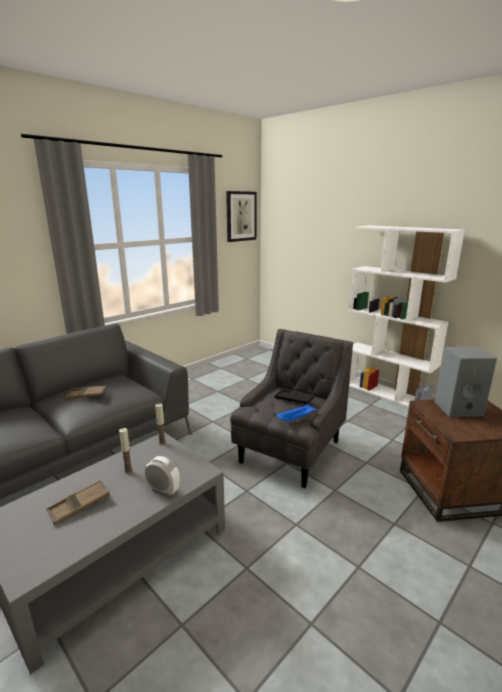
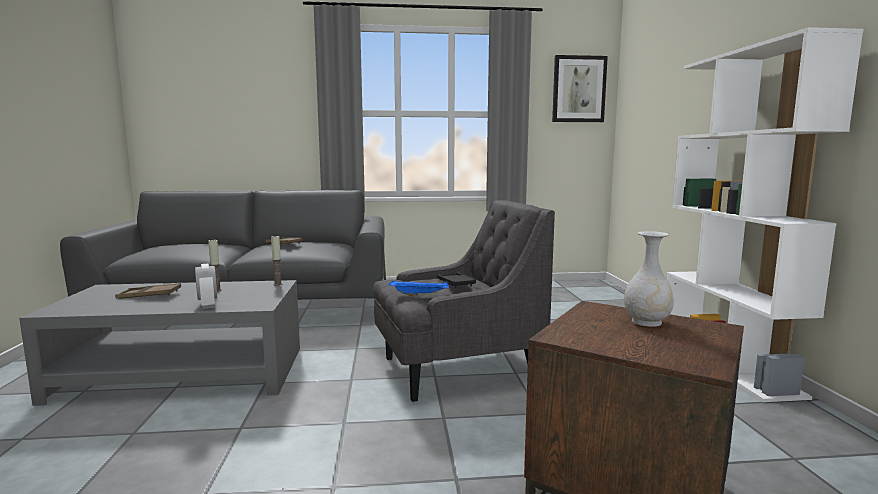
camera: 40 degrees right, 10 degrees down
(458, 408) = (647, 322): grey speaker -> white vase

